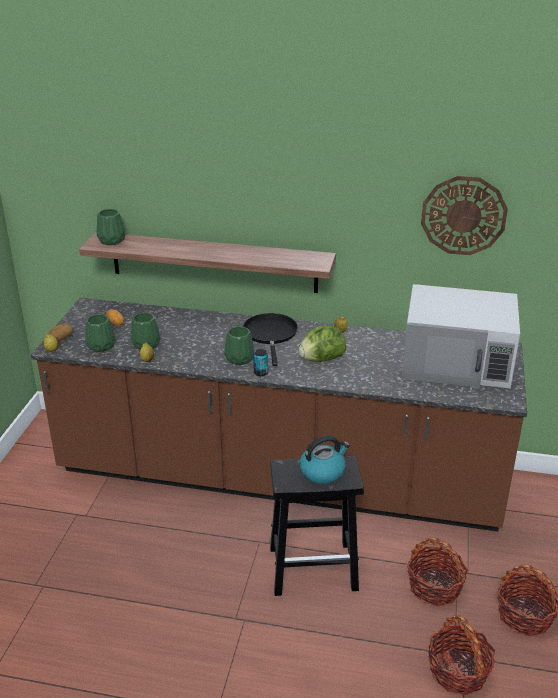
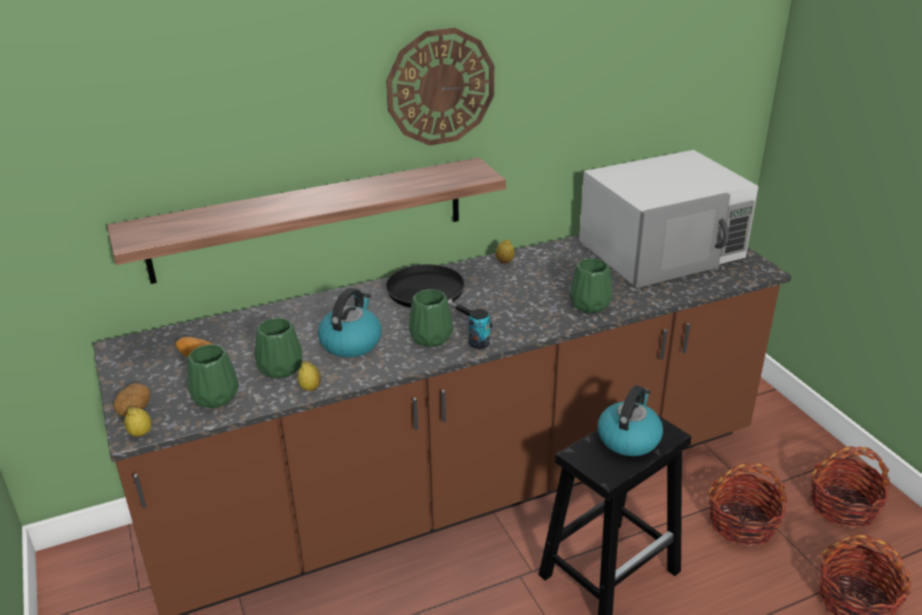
camera: 35 degrees left, 0 degrees up
(112, 240) = (153, 227): green vase -> green vase (589, 304)
(195, 345) = (351, 342): none -> kettle
(321, 359) = (527, 300): lettuce -> none
(463, 215) = (627, 66): wall clock -> wall clock (440, 87)

